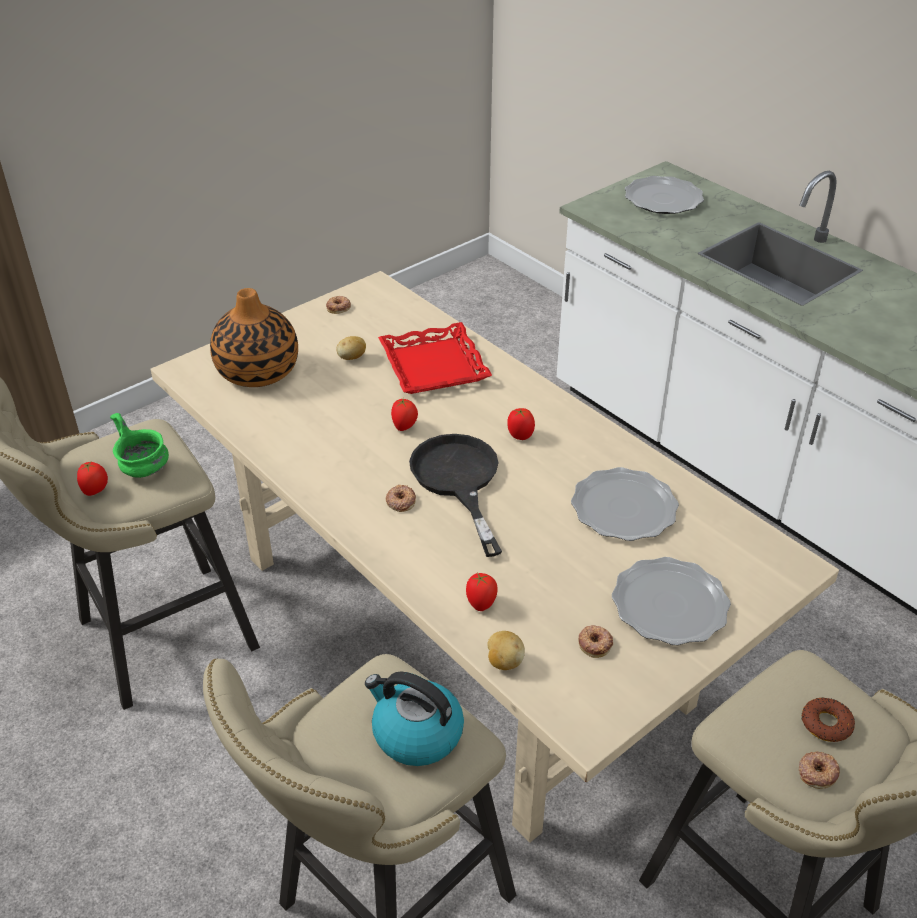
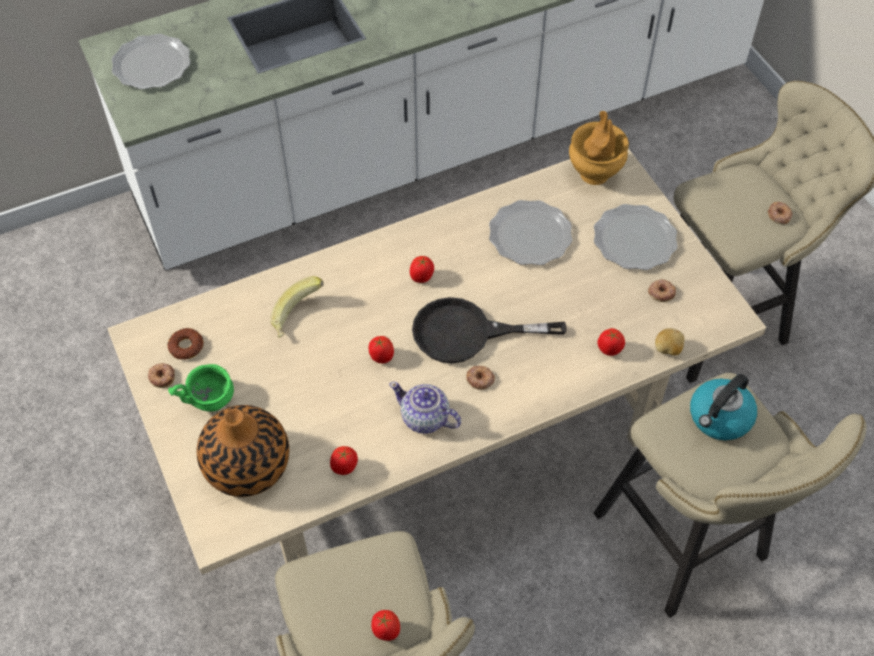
camera: 75 degrees left, 15 degrees up
(143, 468) = (365, 585): green bowl -> green bowl (211, 399)
(267, 428) = (345, 467): none -> tomato
(338, 470) = (425, 418): none -> teapot
(351, 358) = (257, 380): potato -> none
(433, 366) = (298, 317): red tray -> banana
(758, 551) = (595, 174): none -> brown vase
(826, 724) = (744, 197): donut -> donut (186, 347)

